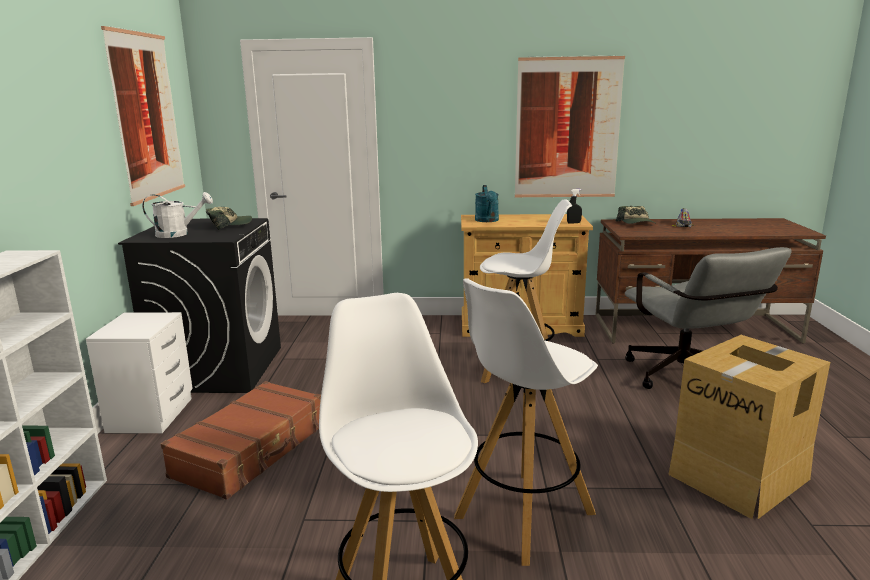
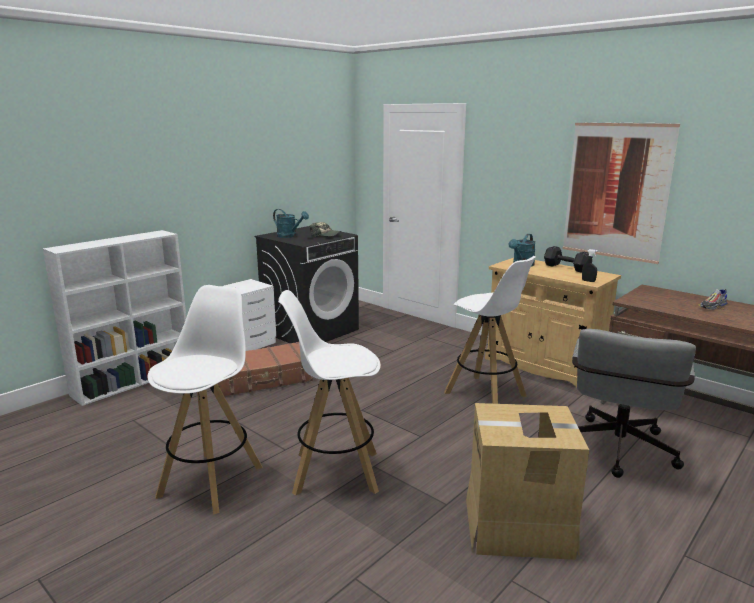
camera: 40 degrees right, 0 degrees up
(147, 116) = (301, 157): picture -> none
(178, 234) = (289, 236): white watering can -> turquoise watering can
(529, 216) = (567, 268): none -> black dumbbell
(636, 223) = (666, 294): cap -> none

